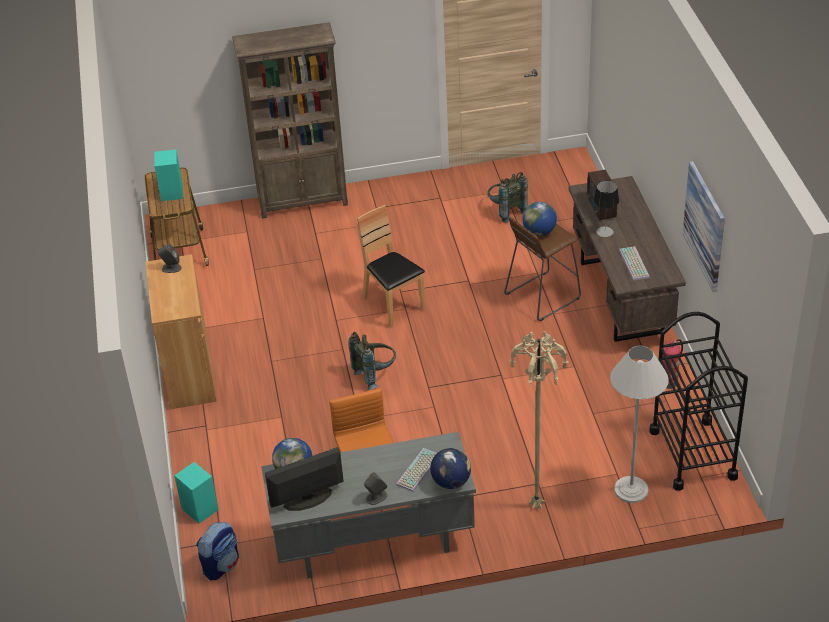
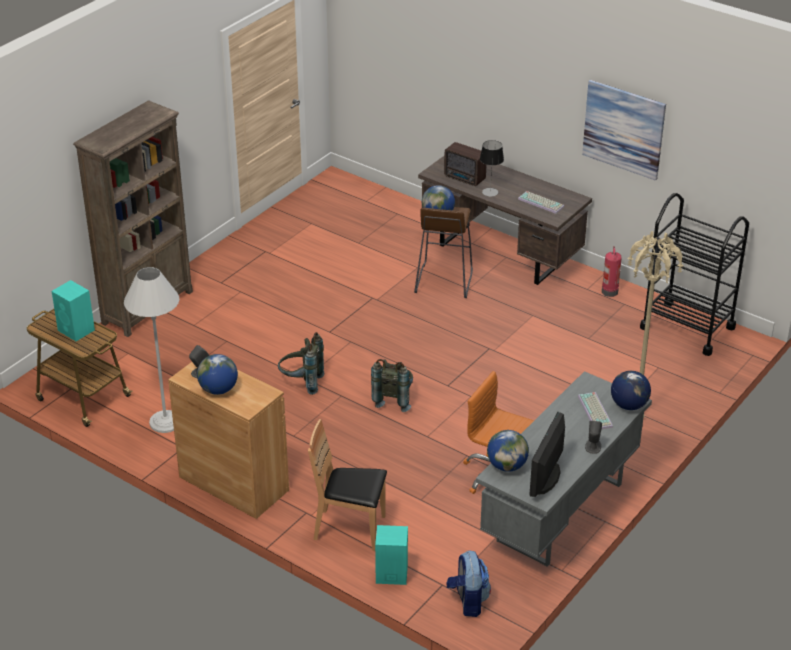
camera: 45 degrees left, 5 degrees down
(163, 288) = (218, 390): none -> globe
(393, 305) = (337, 344): brown chair -> brown chair (350, 529)
(505, 211) = (332, 236): grey backpack -> grey backpack (301, 383)
(631, 490) = (681, 372): white floor lamp -> white floor lamp (165, 422)

